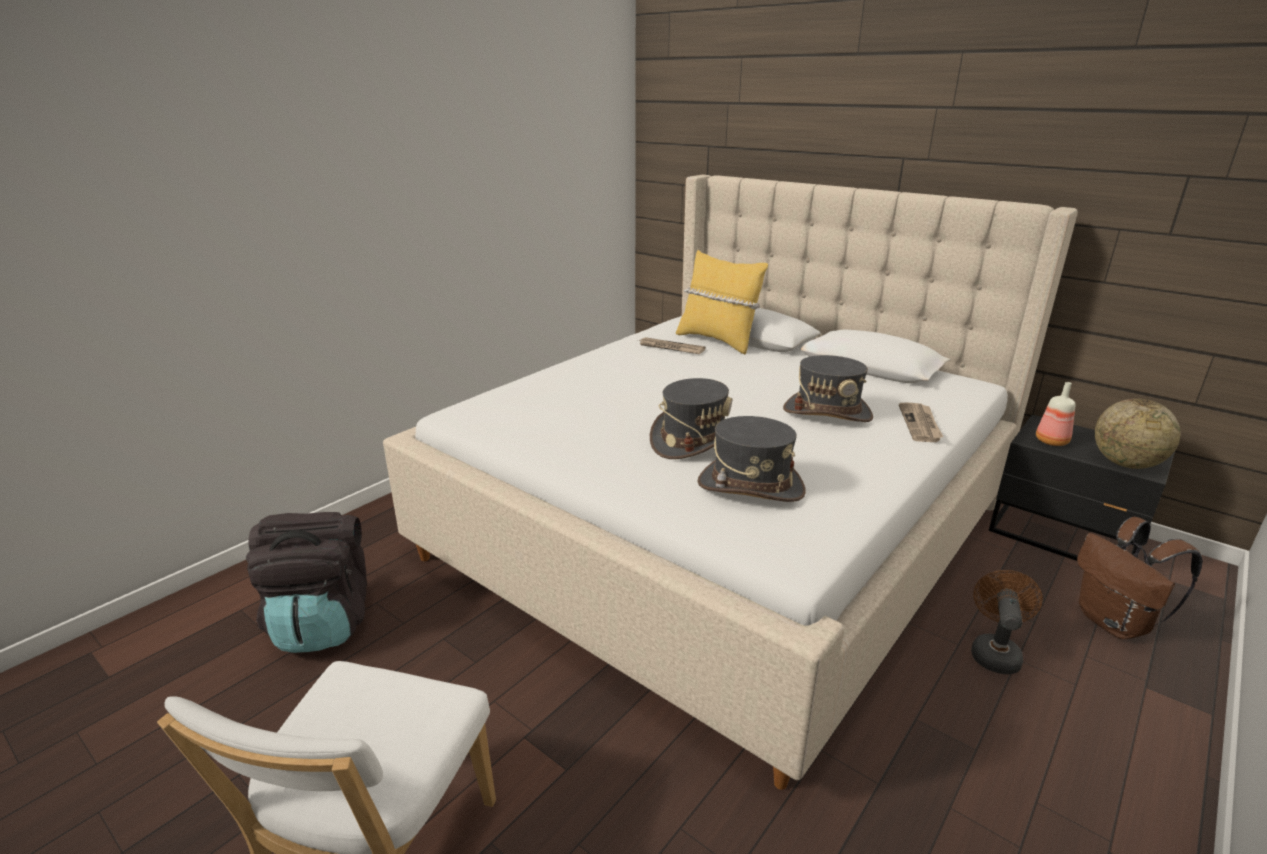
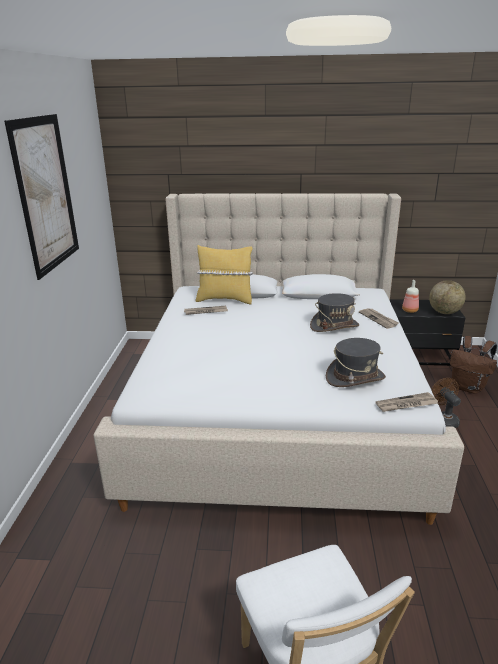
camera: 35 degrees left, 0 degrees up
(323, 622) = (102, 584): black backpack -> none
(482, 141) = (46, 194): none -> picture
(693, 441) = (297, 364): grey hat -> none
(775, 551) = (406, 404): none -> newspaper

